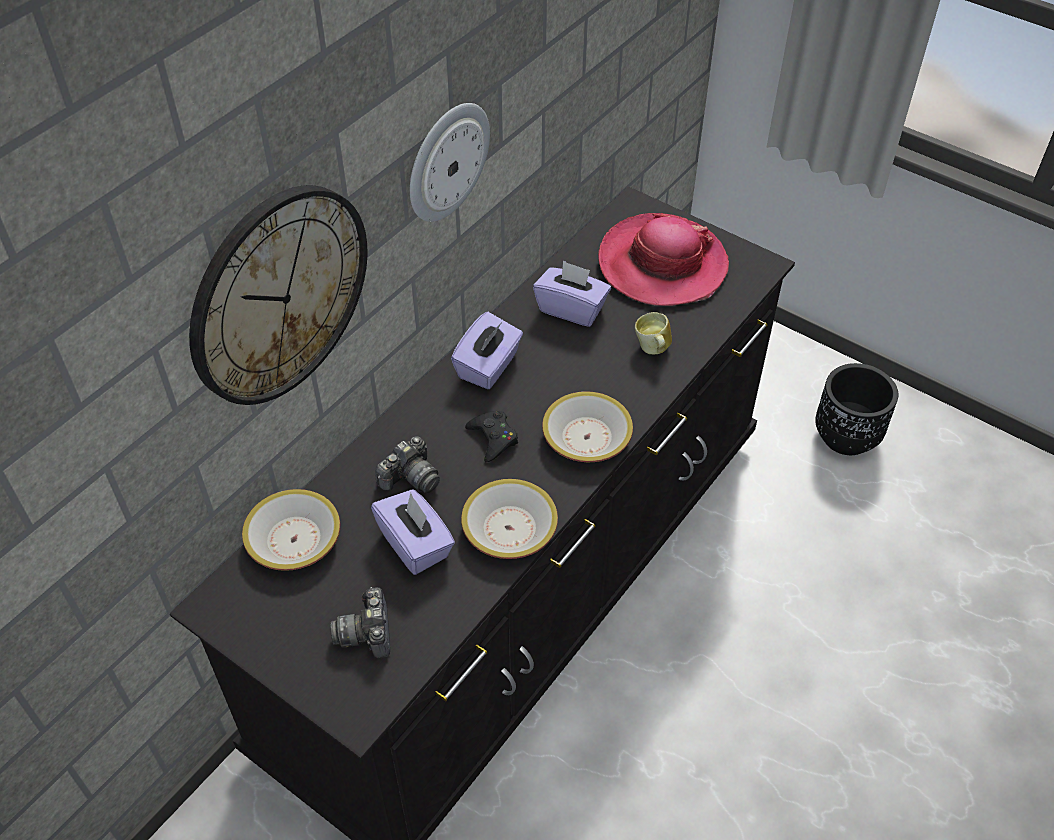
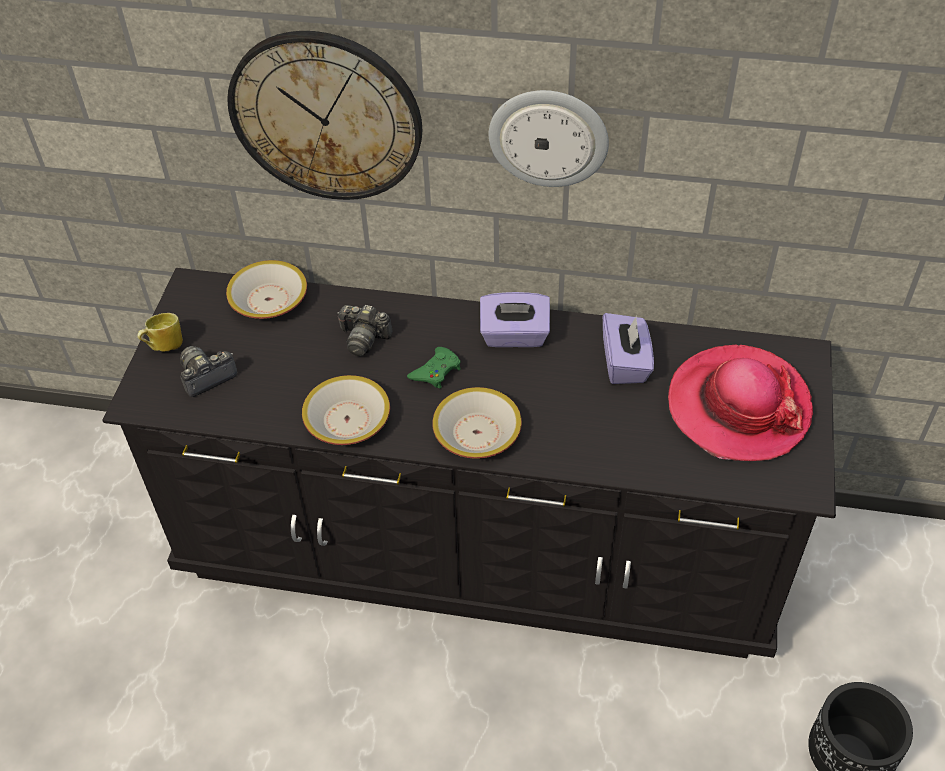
camera: 65 degrees right, 0 degrees up
(415, 544) = (300, 369): purple tissue box -> none
(493, 438) = (436, 371): black game controller -> green game controller
(652, 350) = (616, 440): mug -> mug (164, 346)

